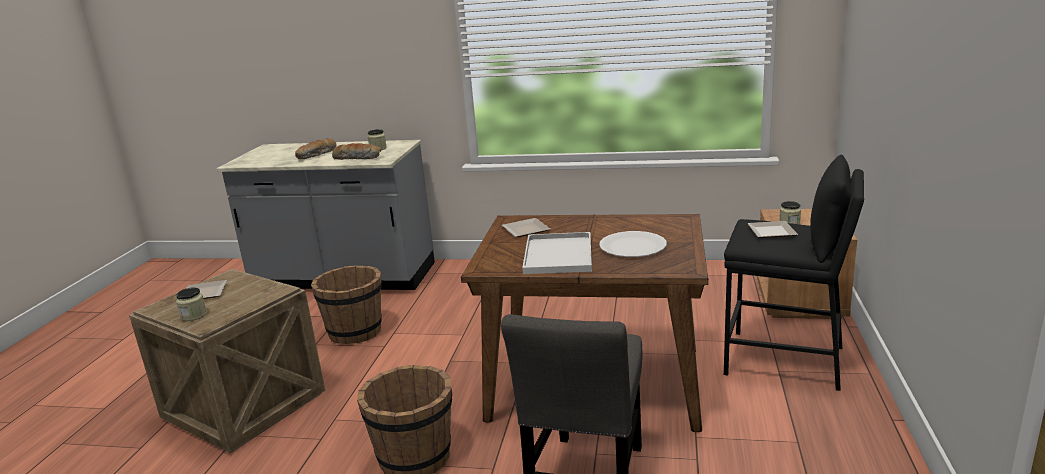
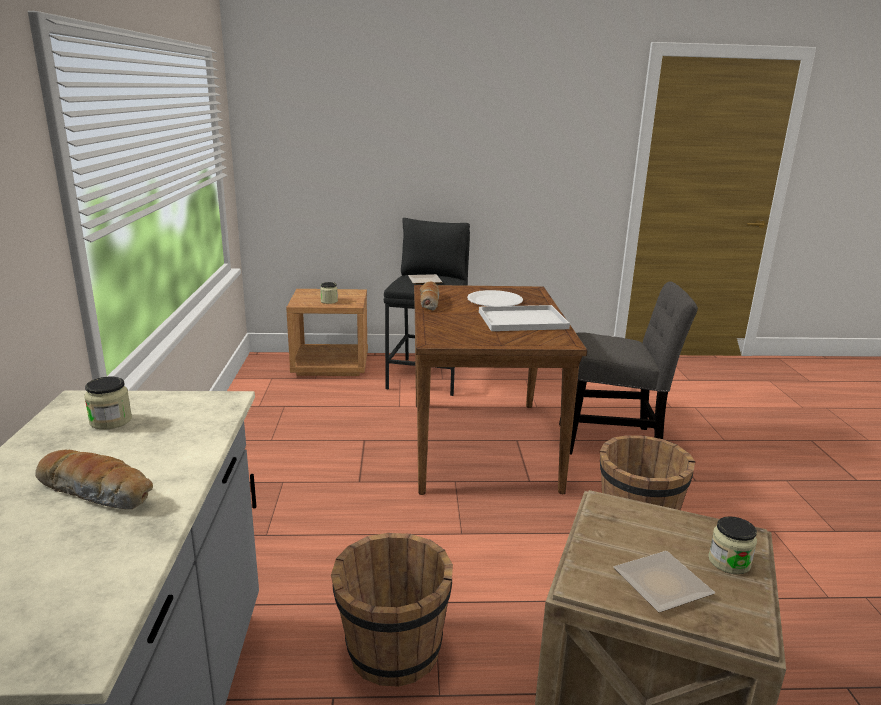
camera: 105 degrees left, 0 degrees up
(358, 158) = (181, 429): bread -> bread (429, 302)
(525, 231) = (466, 333): plate -> none

